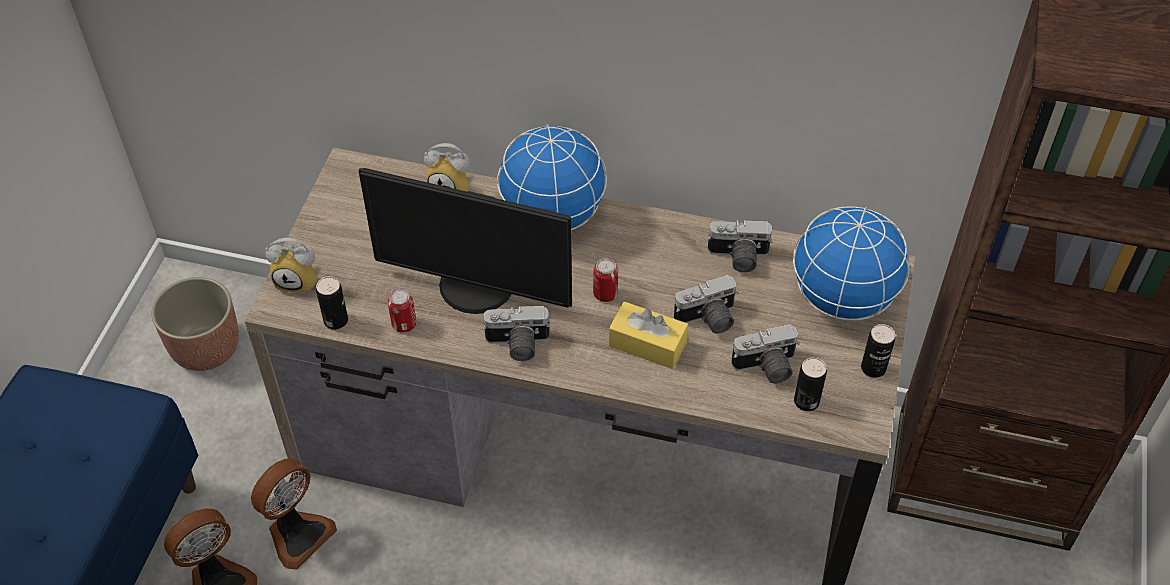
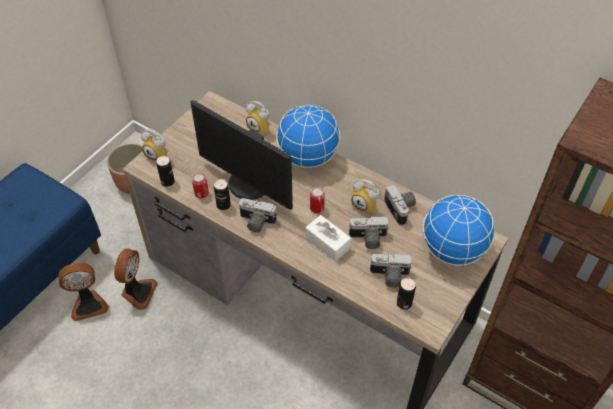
camera: 20 degrees right, 0 degrees up
(298, 534) = (138, 292): fan -> fan turned 45 degrees counterclockwise
(647, 344) = (327, 243): yellow tissue box -> white tissue box
(680, 266) = (366, 205): none -> alarm clock
(738, 258) = (401, 209): camera -> camera turned 135 degrees counterclockwise
(873, 368) = (453, 296): can -> can (223, 205)

